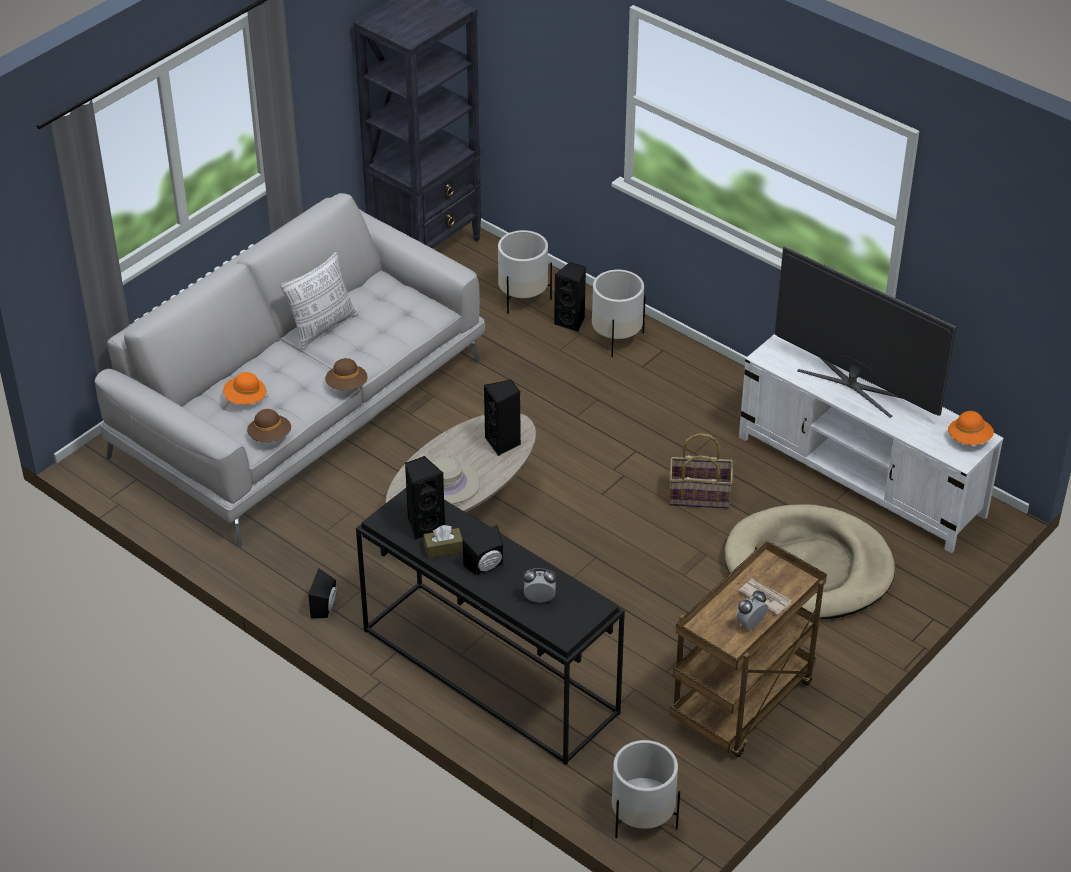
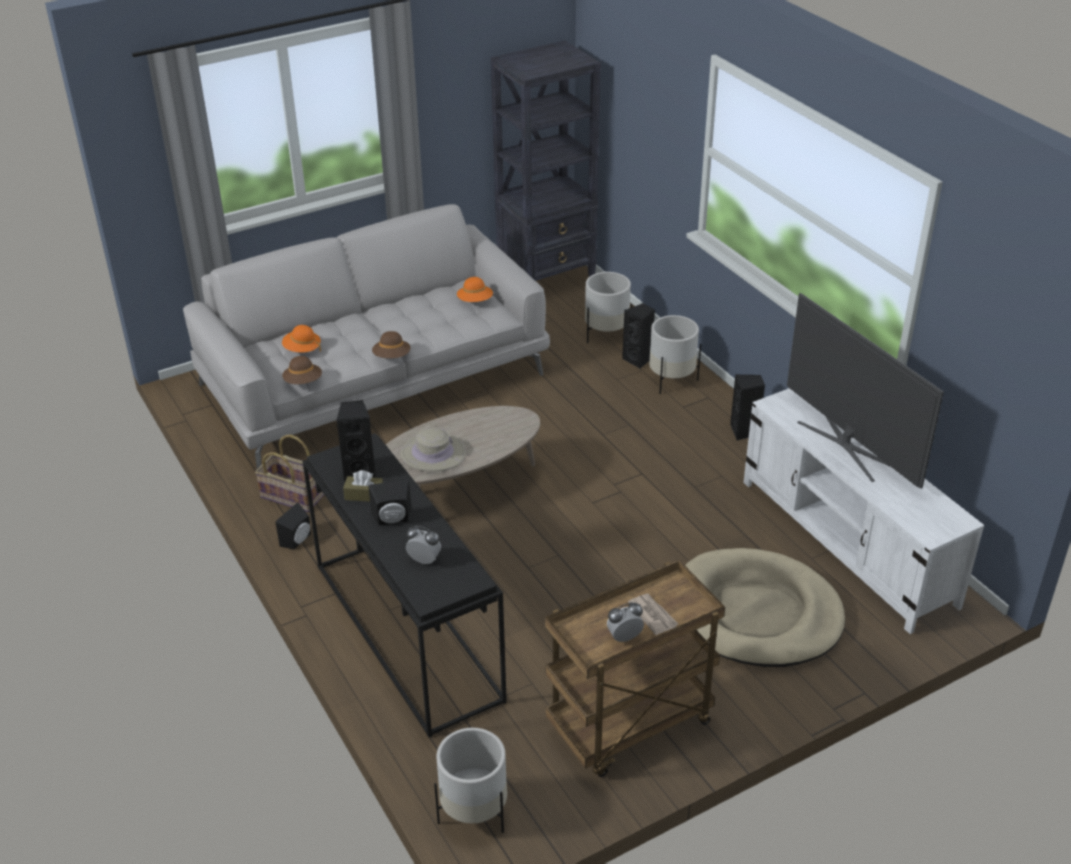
camera: 20 degrees right, 5 degrees down
(322, 327) = (399, 310): pillow -> none
(503, 443) = (504, 432): black speaker -> black speaker (744, 432)
(699, 495) = (682, 524): basket -> basket (293, 495)
(969, 439) = (946, 518): orange hat -> orange hat (475, 301)

